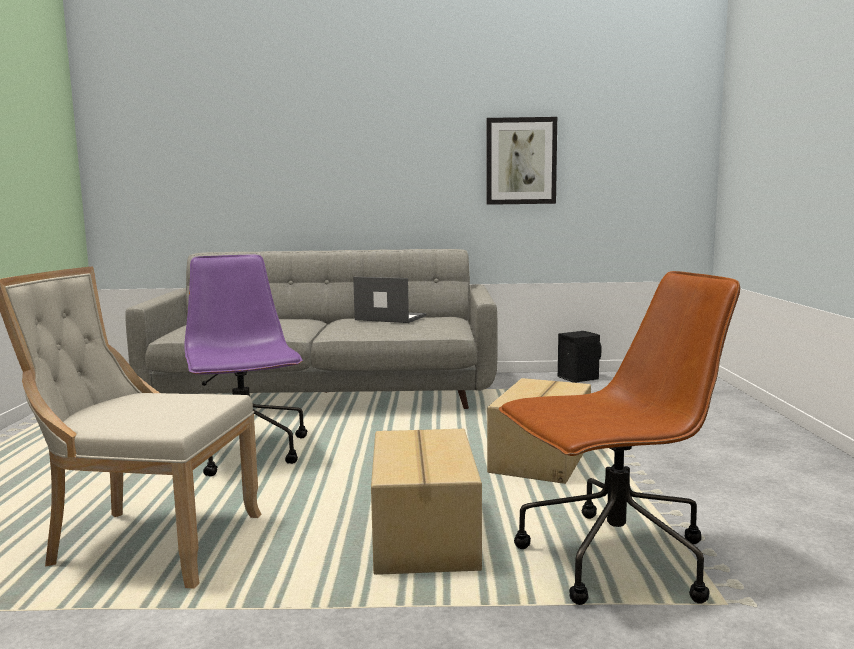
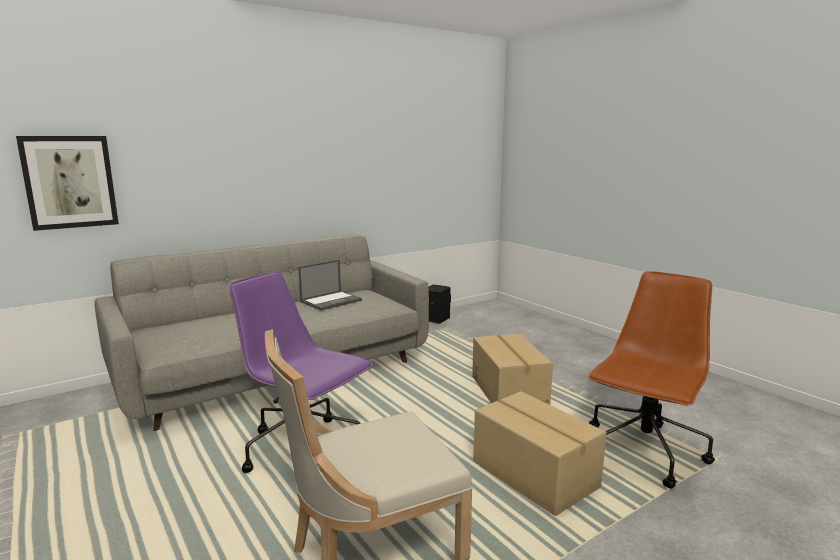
camera: 35 degrees left, 5 degrees up
(389, 318) = (331, 301): laptop -> laptop turned 150 degrees clockwise
(521, 161) = (389, 162): picture -> picture (70, 182)

